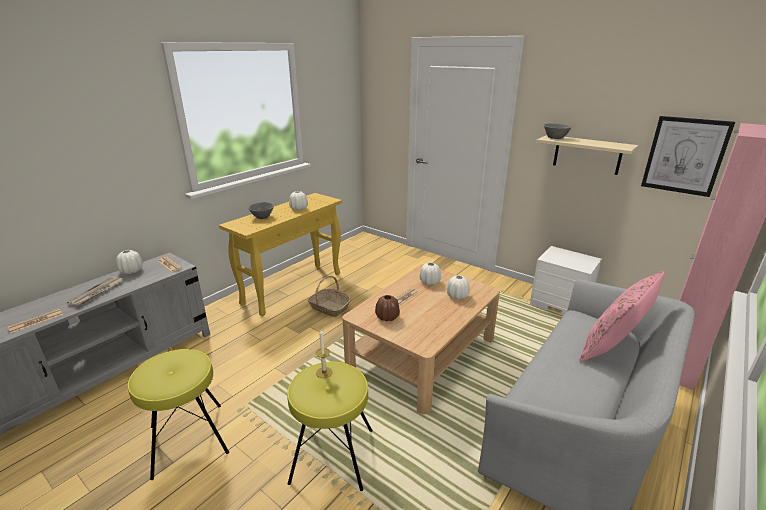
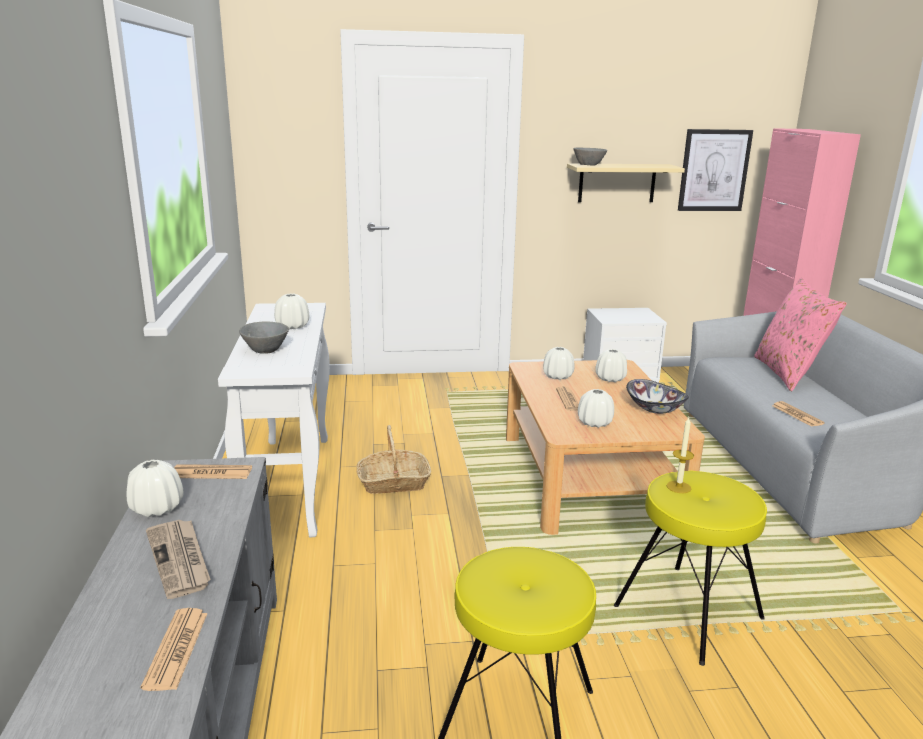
camera: 45 degrees left, 5 degrees down
(293, 288) = (289, 483): yellow console table -> white console table
(387, 317) = (595, 423): brown vase -> white vase
(440, 326) = (655, 409): none -> bowl
(541, 379) = (797, 415): none -> newspaper

